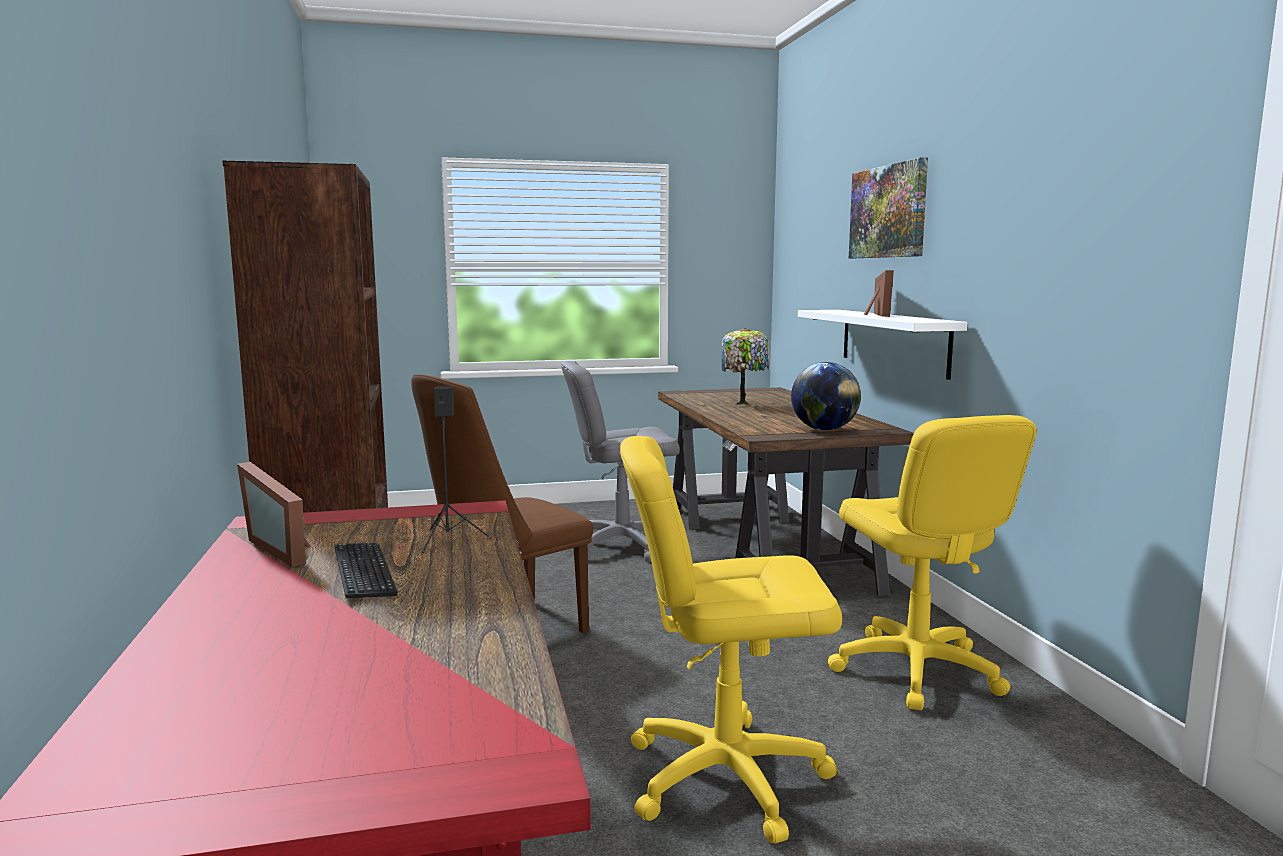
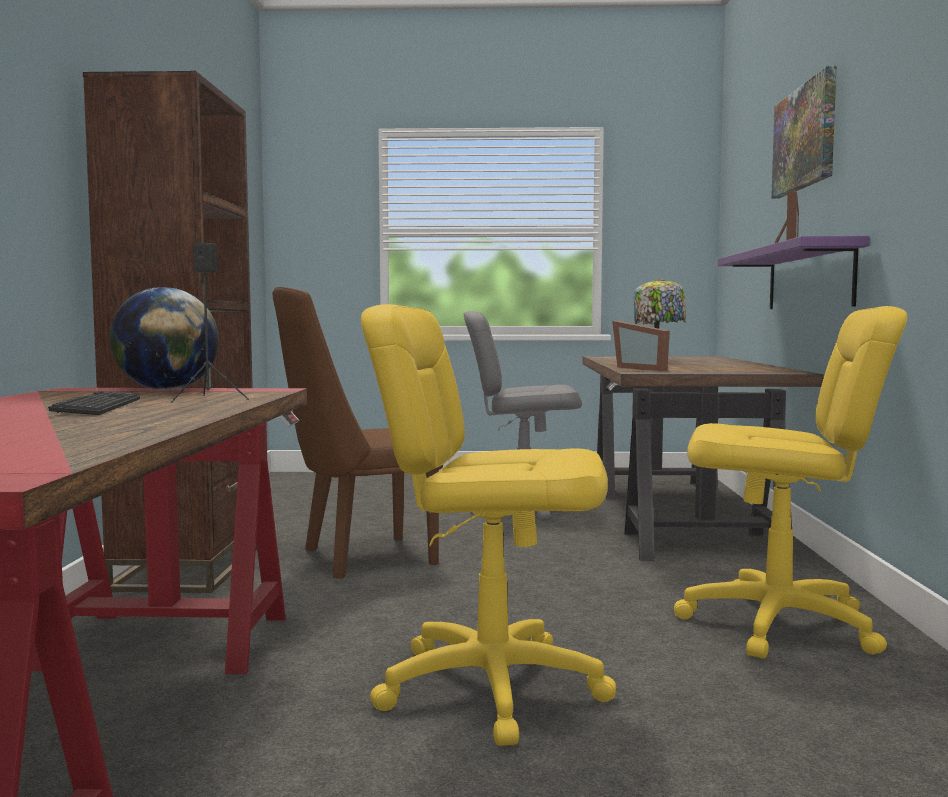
camera: 15 degrees right, 5 degrees down
(285, 547) = (63, 397): picture frame -> picture frame (644, 368)
(824, 429) = (718, 371): globe -> globe (167, 390)
(893, 341) = (809, 278): white shelf -> purple shelf
(915, 670) = (779, 625): yellow office chair -> yellow office chair turned 75 degrees counterclockwise

